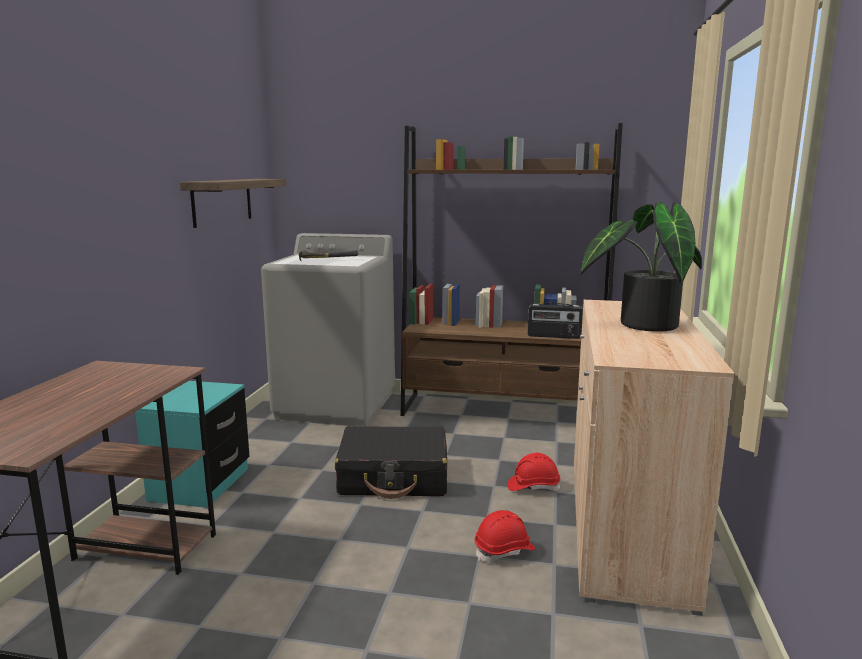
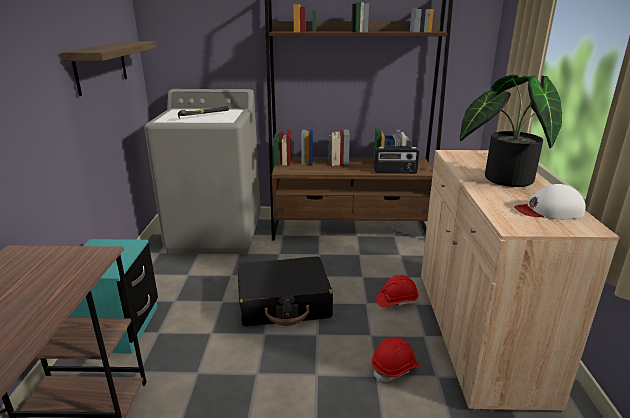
camera: 10 degrees left, 10 degrees up
(671, 350) = (549, 210): none -> white cap

